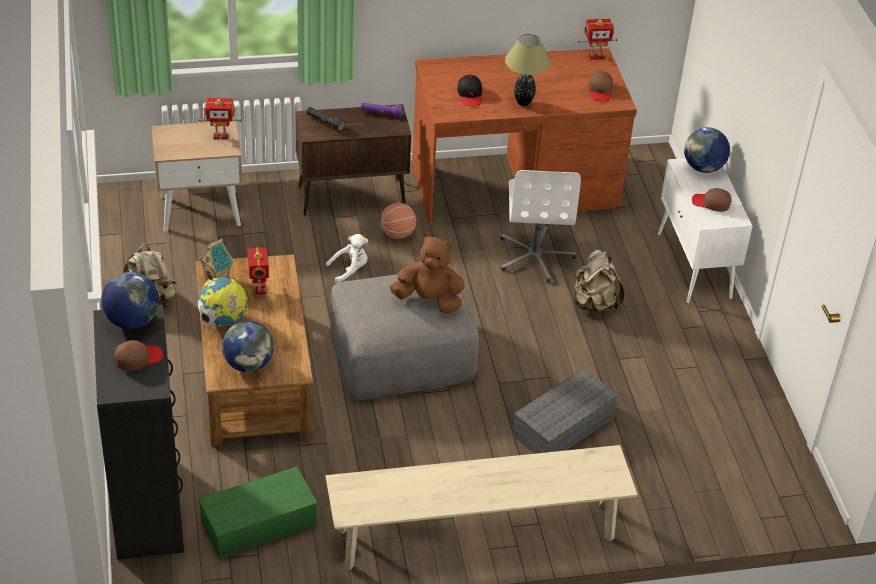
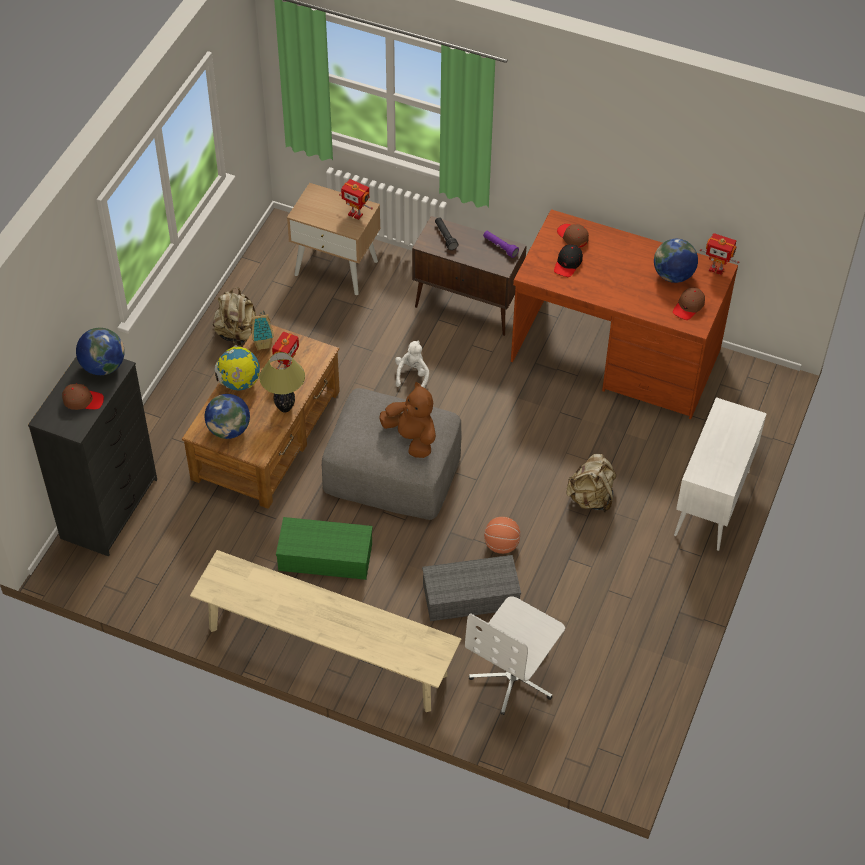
camera: 35 degrees right, 10 degrees up
(257, 525) = (175, 561): green storage box -> green storage box (324, 557)
(350, 270) = (412, 375): white plush toy -> white plush toy turned 90 degrees counterclockwise
(398, 234) = (478, 358): basketball -> basketball (501, 545)
(523, 103) = (608, 291): table lamp -> table lamp (285, 408)
(535, 256) = (578, 430): white office chair -> white office chair (514, 677)
(703, 168) = (741, 420): globe -> globe (673, 275)
(711, 203) = (716, 458): brown cap -> brown cap (572, 237)

